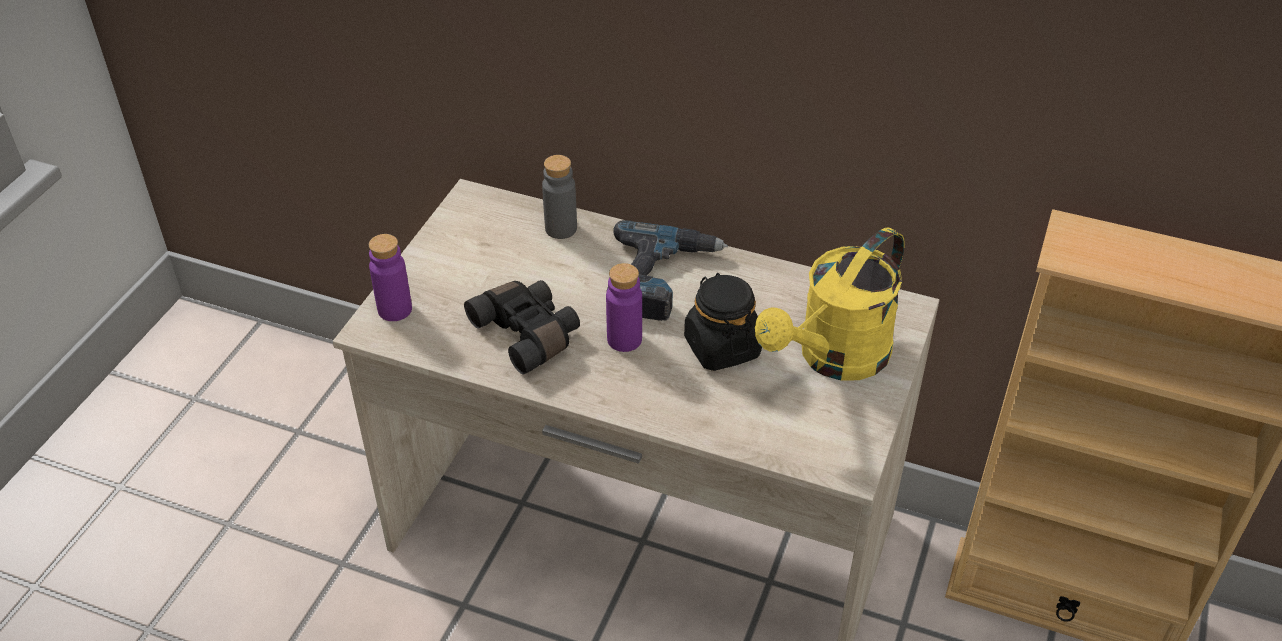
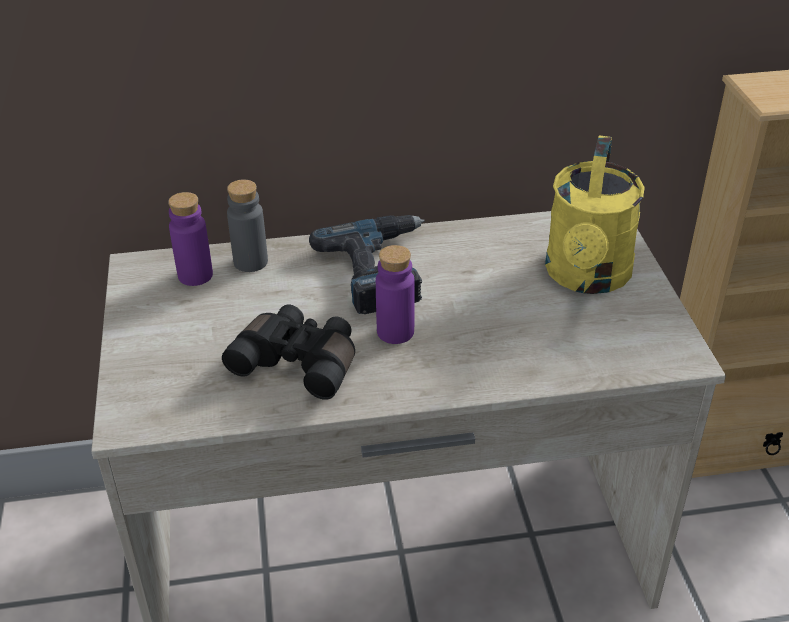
camera: 30 degrees left, 5 degrees down
(395, 309) = (139, 394): purple bottle -> purple bottle (195, 275)
(721, 347) = (487, 305): black jar -> none

